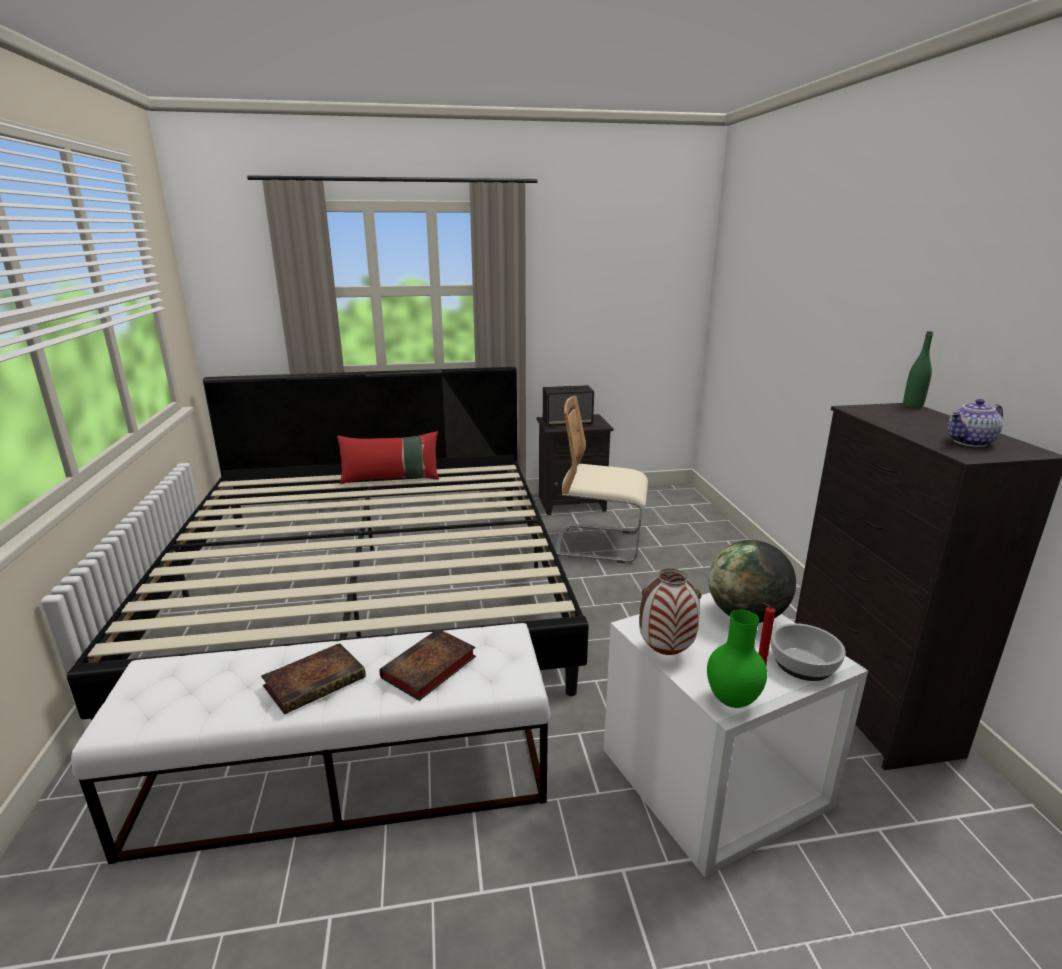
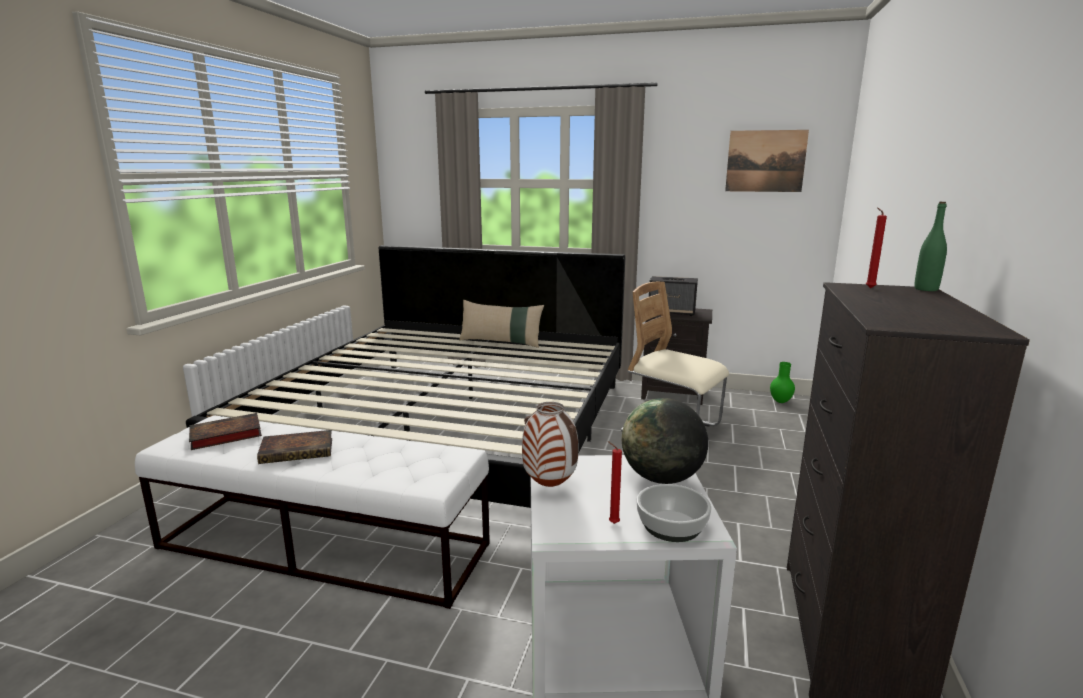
camera: 25 degrees right, 5 degrees down
(391, 479) = (501, 342): red pillow -> beige pillow
(428, 669) = (377, 462): book -> book (224, 436)
(641, 263) = (765, 161): none -> picture
(733, 702) = (565, 534): green vase -> green vase (781, 402)
(876, 410) = (869, 288): none -> red candle
(970, 442) = (919, 317): teapot -> none

